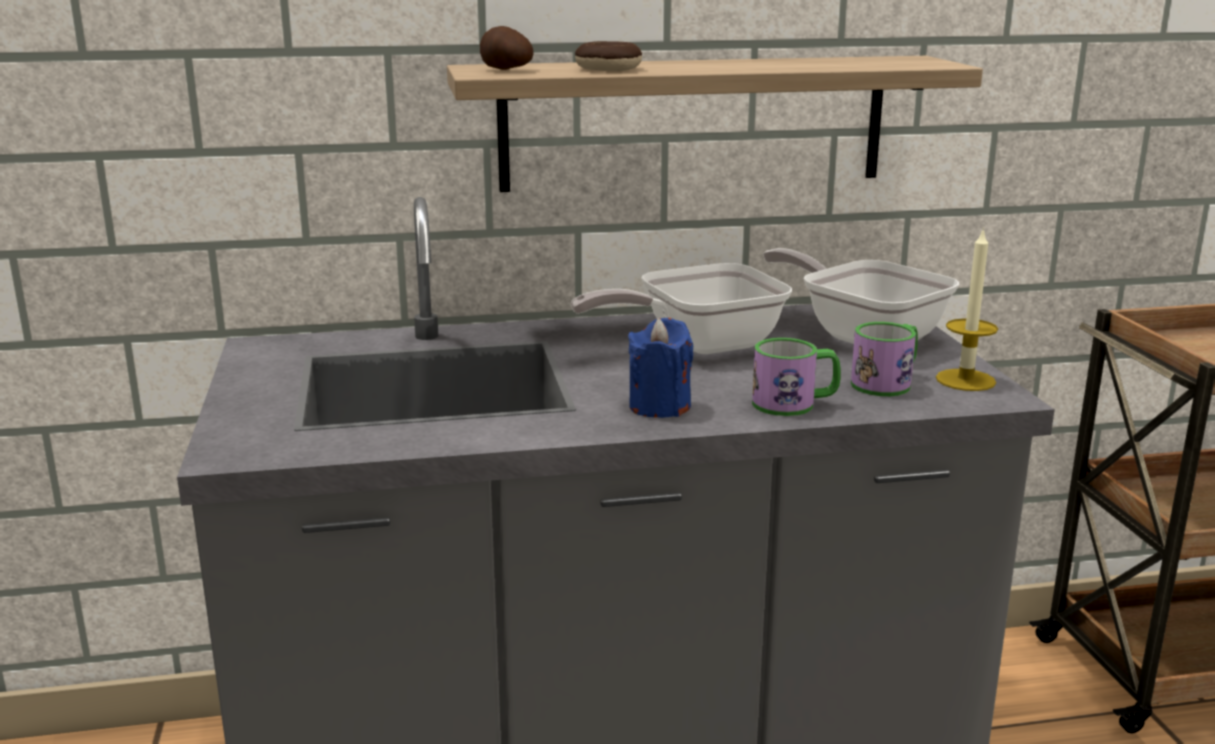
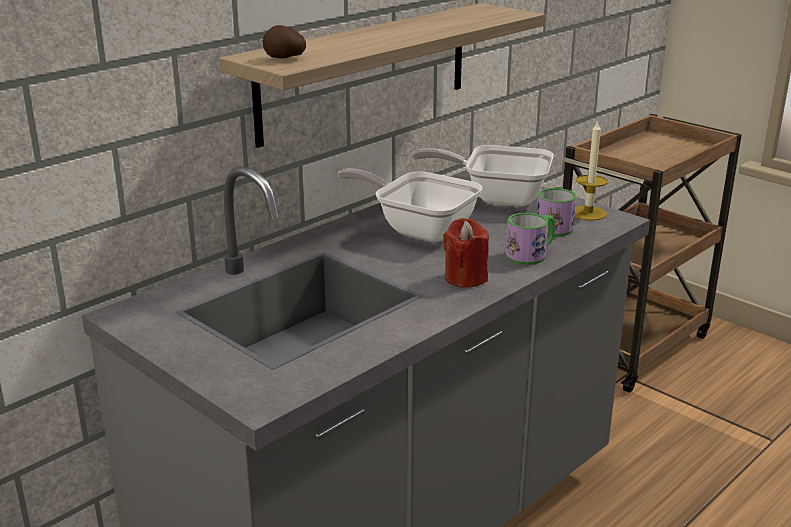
camera: 35 degrees left, 5 degrees up
(608, 68) = (347, 46): donut -> none
(659, 406) = (465, 278): blue candle -> red candle
(697, 345) = (418, 228): frying pan -> frying pan turned 90 degrees clockwise

